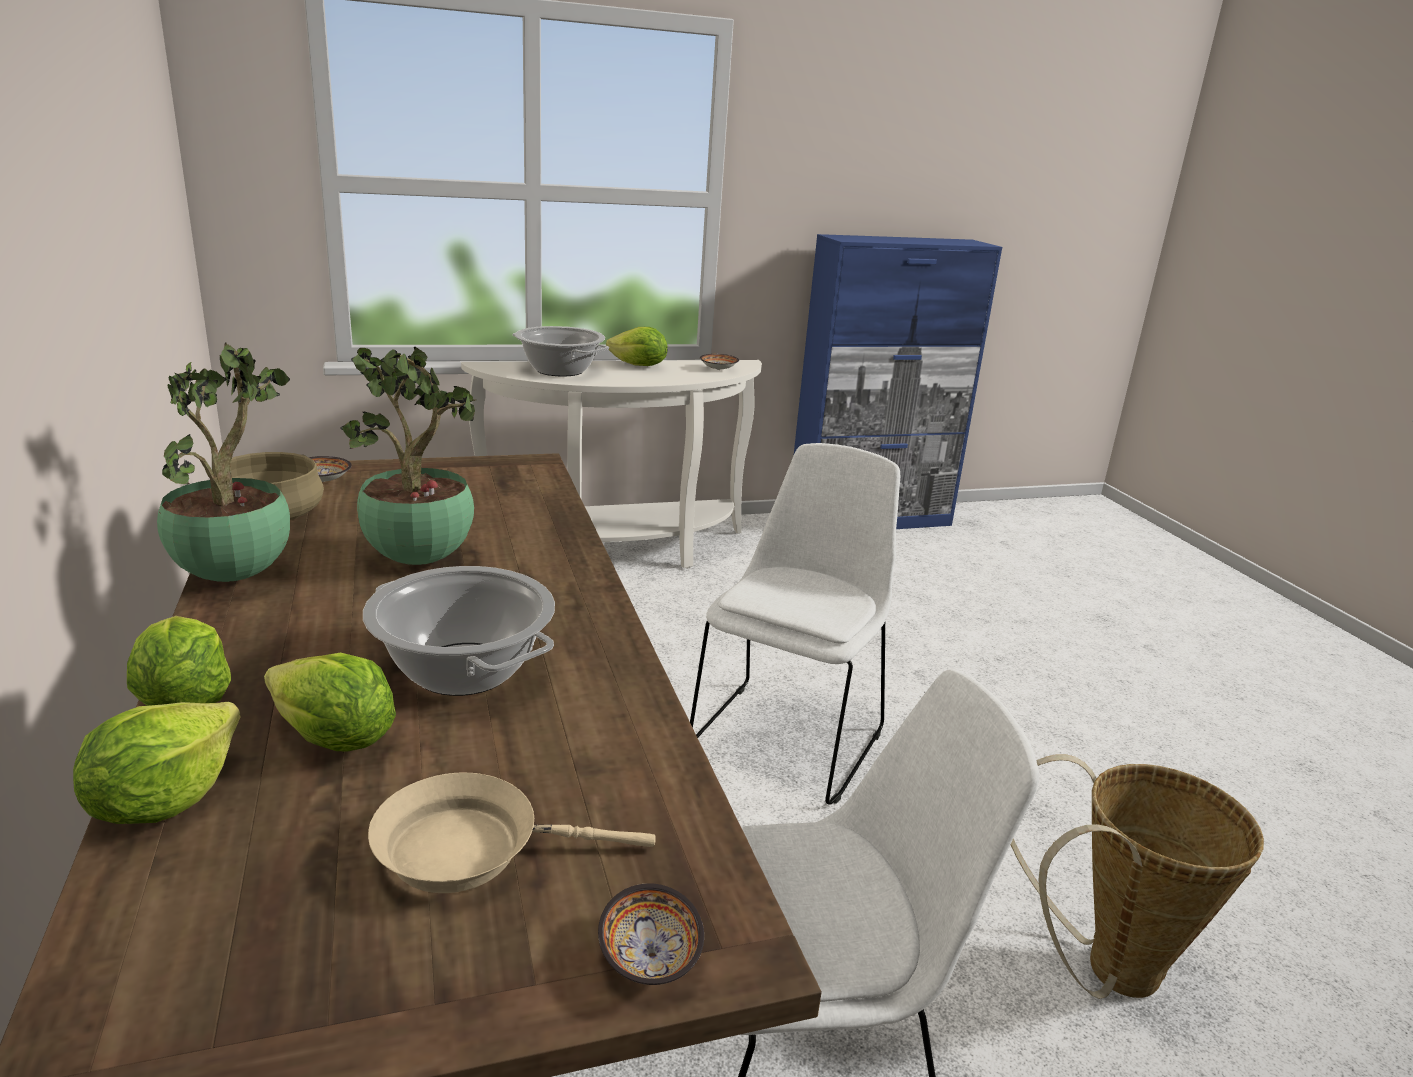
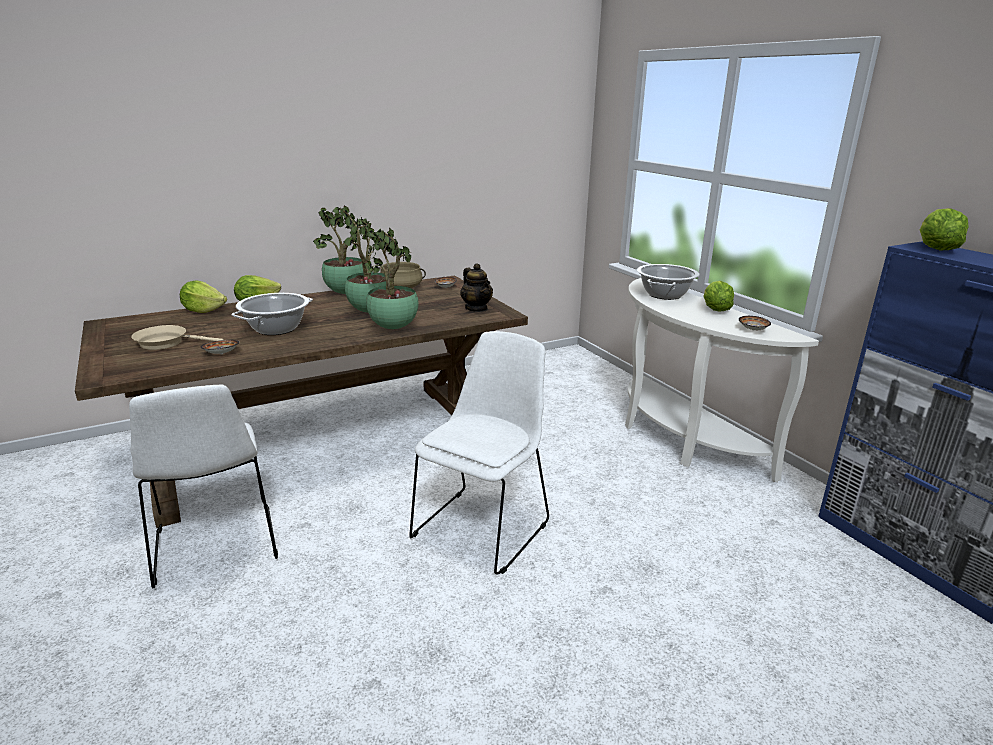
camera: 80 degrees right, 0 degrees up
(334, 740) = (231, 321): lettuce -> lettuce (935, 249)
(471, 849) = (166, 343): beige frying pan -> beige frying pan turned 75 degrees counterclockwise
(488, 476) = (476, 308): none -> teapot
(549, 547) = (394, 328): none -> potted plant
(649, 957) = (104, 368): bowl -> bowl (221, 353)
(788, 736) = (483, 527): white chair -> white chair turned 75 degrees counterclockwise
(1104, 971) = (274, 670): basket -> none

